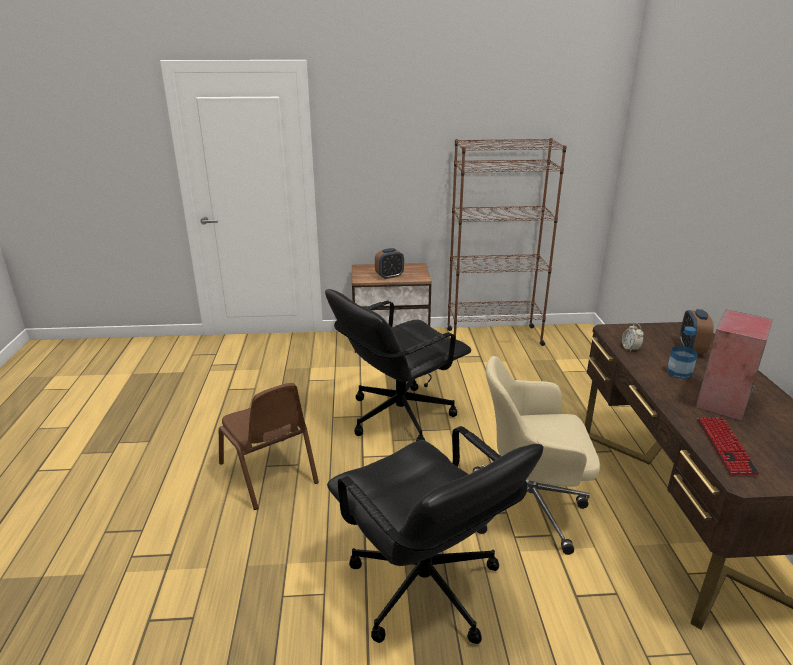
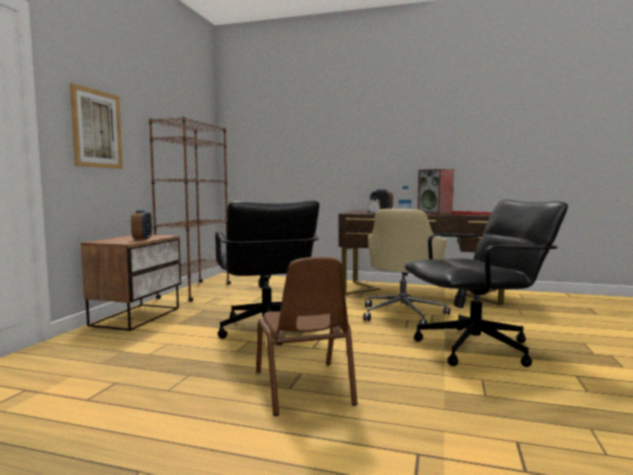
camera: 70 degrees left, 20 degrees down
(268, 473) = (303, 387): brown chair -> brown chair turned 90 degrees clockwise
(380, 160) = (97, 129): none -> picture

